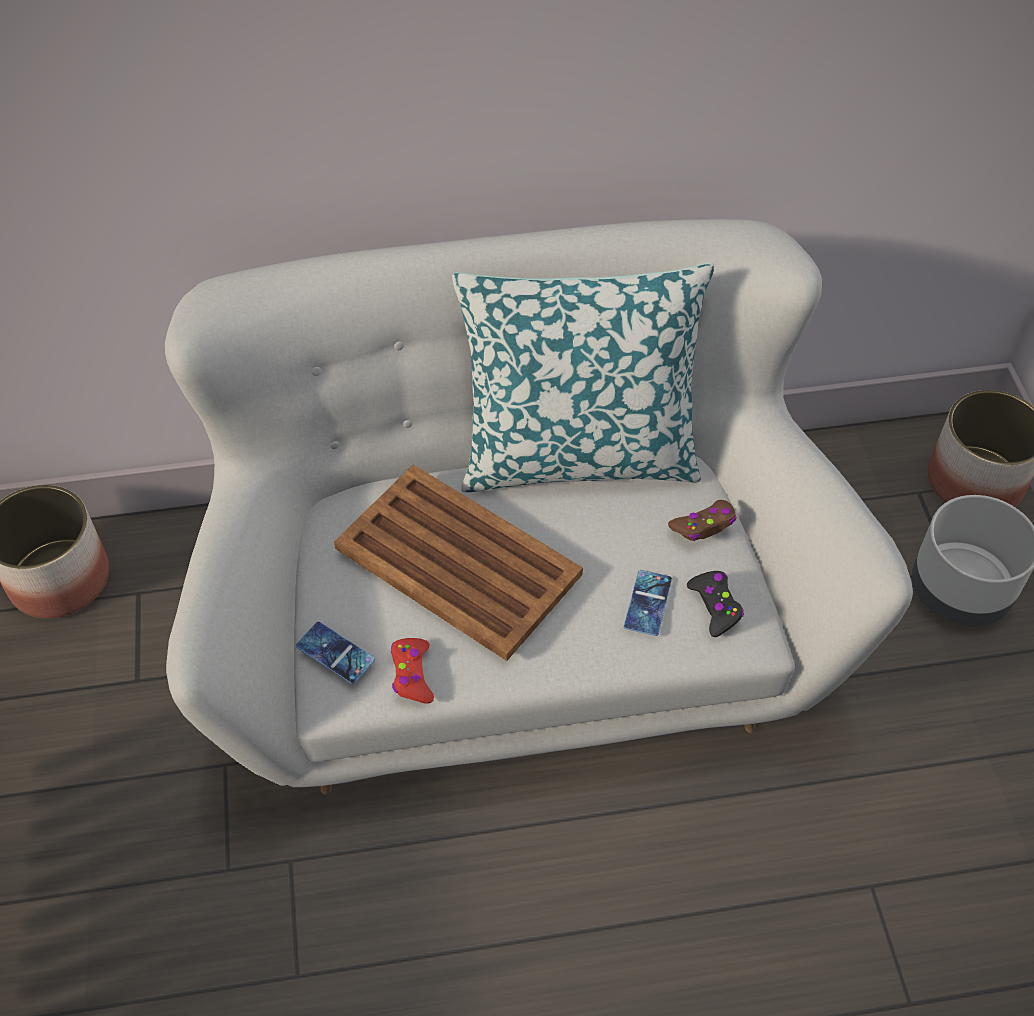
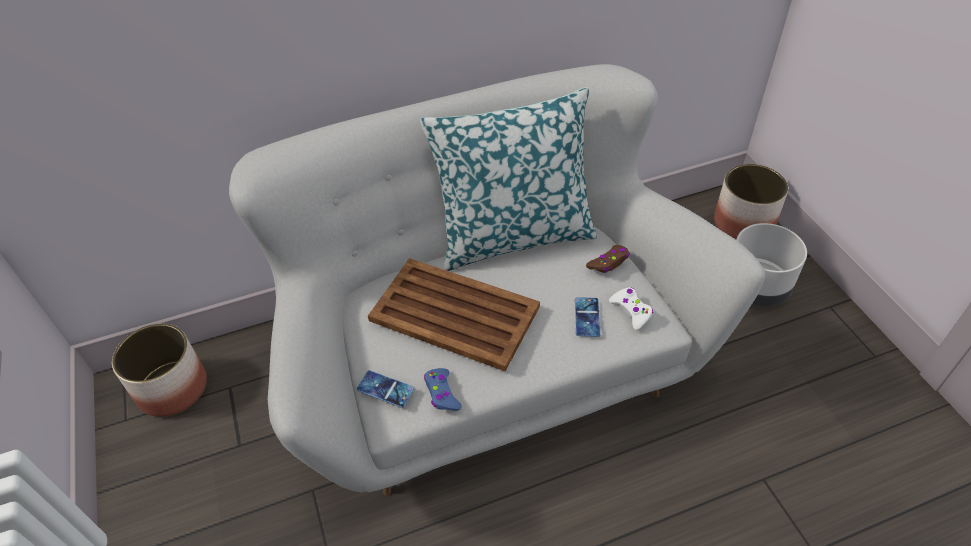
camera: 10 degrees left, 5 degrees down
(412, 675) = (442, 393): red game controller -> blue game controller
(715, 606) = (631, 311): black game controller -> white game controller

